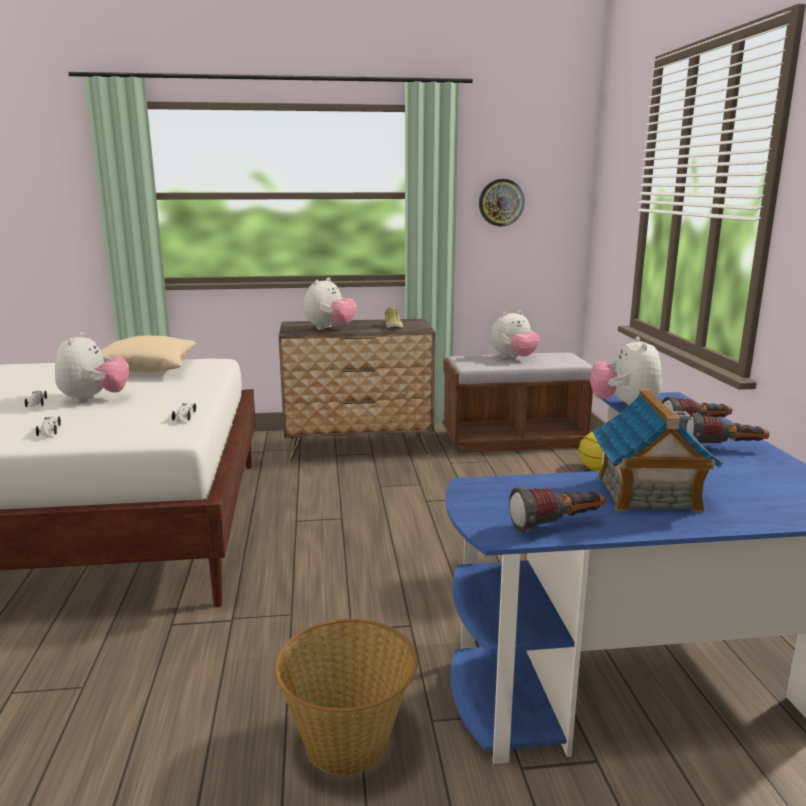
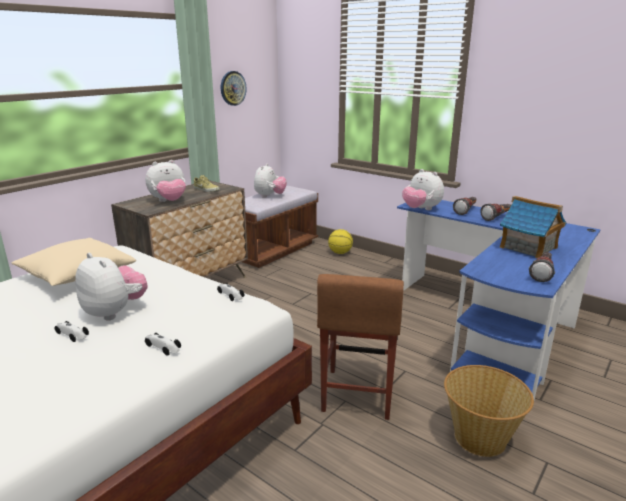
camera: 45 degrees left, 5 degrees up
(314, 615) = (357, 394): none -> brown stool
(329, 328) = (169, 201): plush toy -> plush toy turned 75 degrees clockwise

